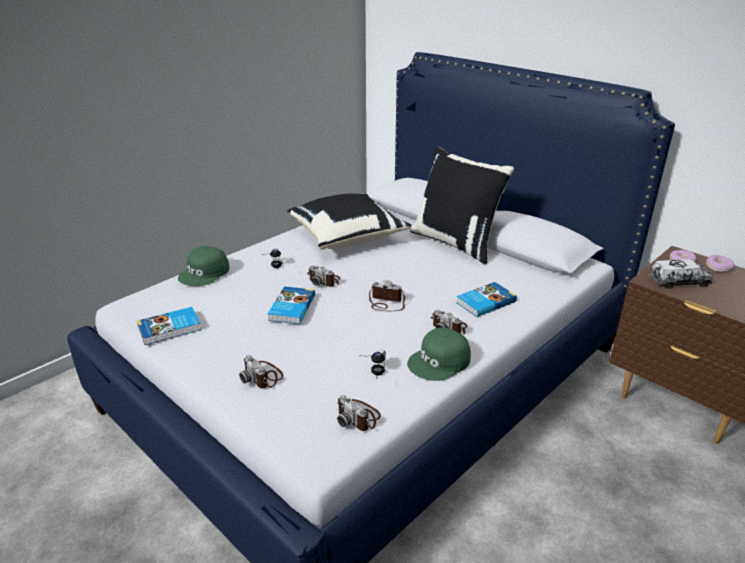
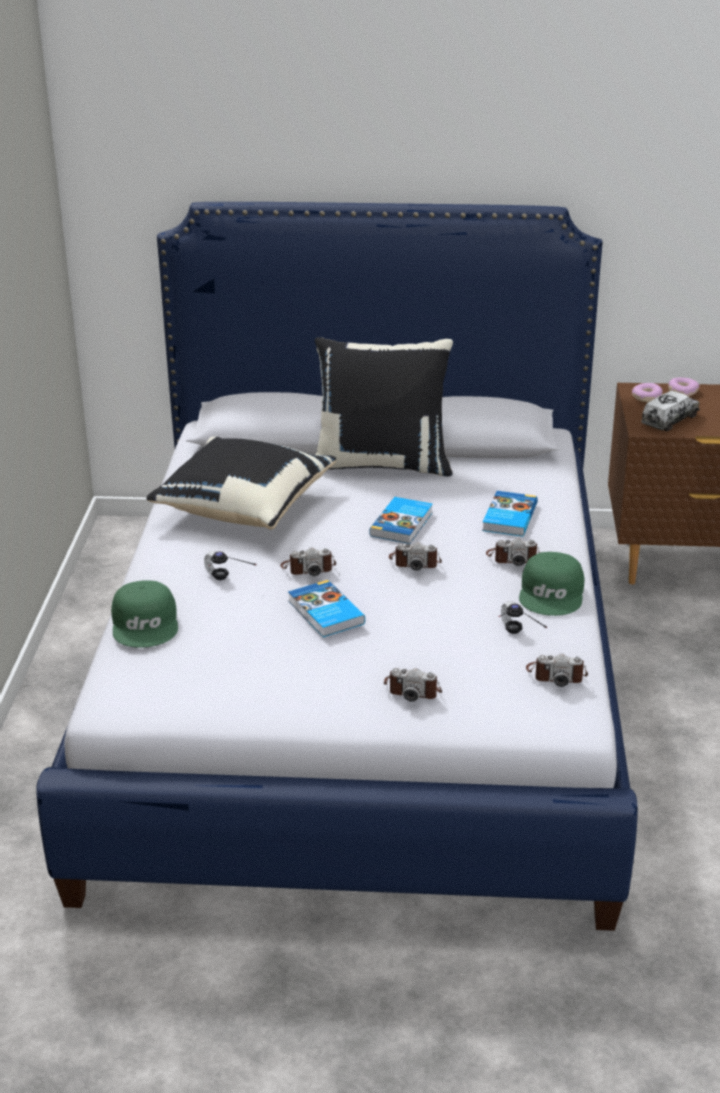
camera: 40 degrees left, 0 degrees up
(170, 329) = (225, 699): book -> book (403, 524)
(386, 303) = (415, 562): camera -> camera turned 150 degrees counterclockwise

